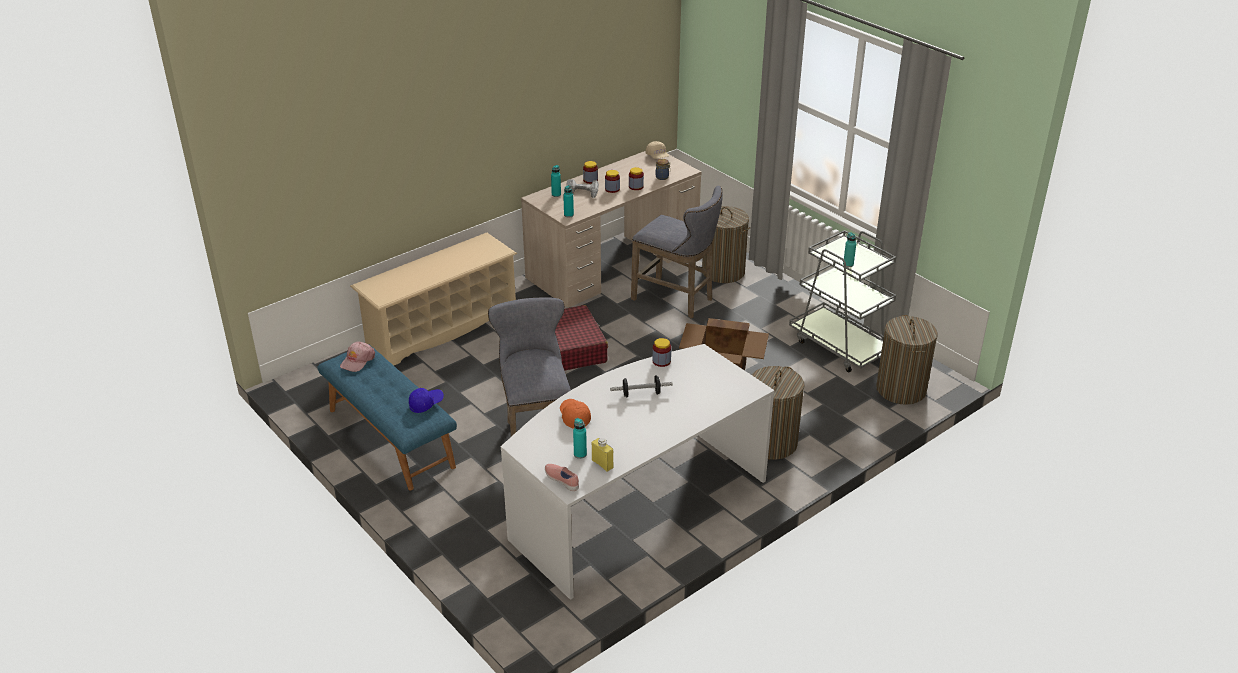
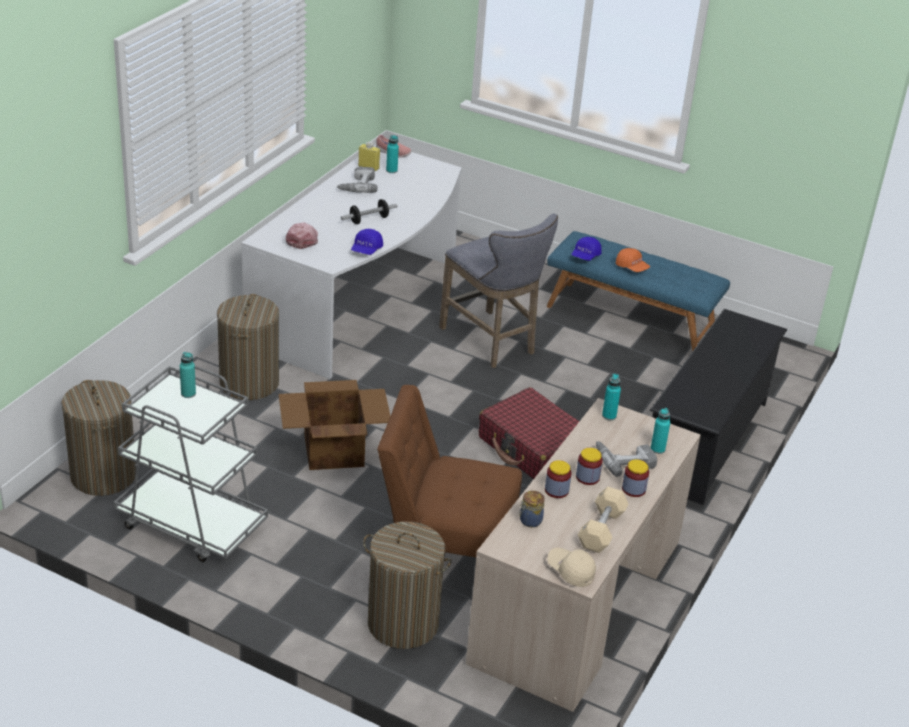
camera: 155 degrees right, 0 degrees up
(357, 360) = (692, 281): pink cap -> pink cap (302, 239)
(441, 328) = (706, 442): beige shoe rack -> black shoe rack
(574, 417) = (416, 194): orange cap -> orange cap (632, 267)
(625, 168) = (601, 529): none -> beige dumbbell
(629, 440) = (357, 185): none -> power drill
(661, 361) = (366, 250): jar -> blue cap
(676, 300) = (445, 552): grey stool -> brown chair

